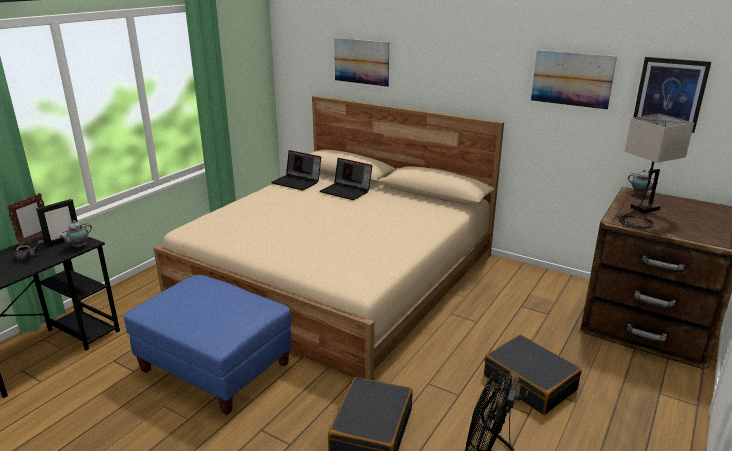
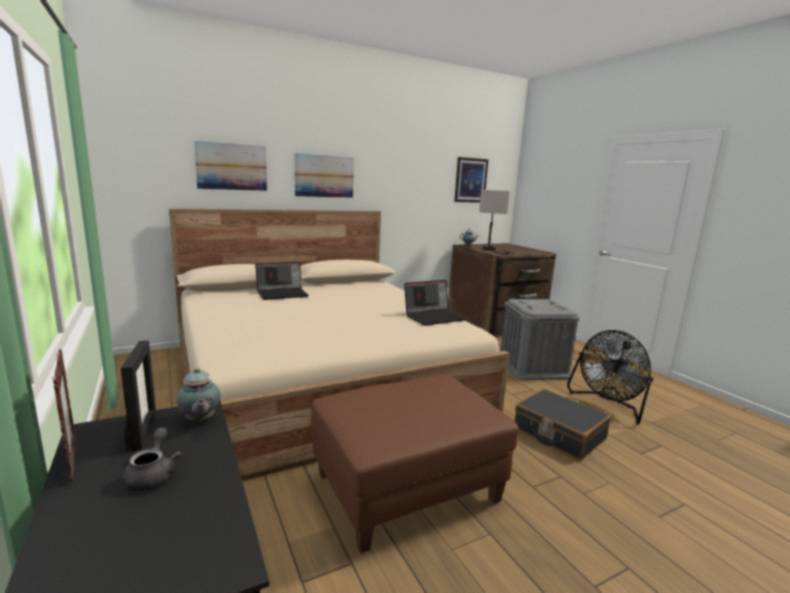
camera: 60 degrees left, 10 degrees down
(215, 368) = (407, 489): blue ottoman -> brown ottoman
(297, 182) = (218, 300): laptop -> laptop (434, 317)
(529, 383) = (533, 367): black suitcase -> grey storage box
(572, 79) = (419, 174): picture -> picture (324, 176)

